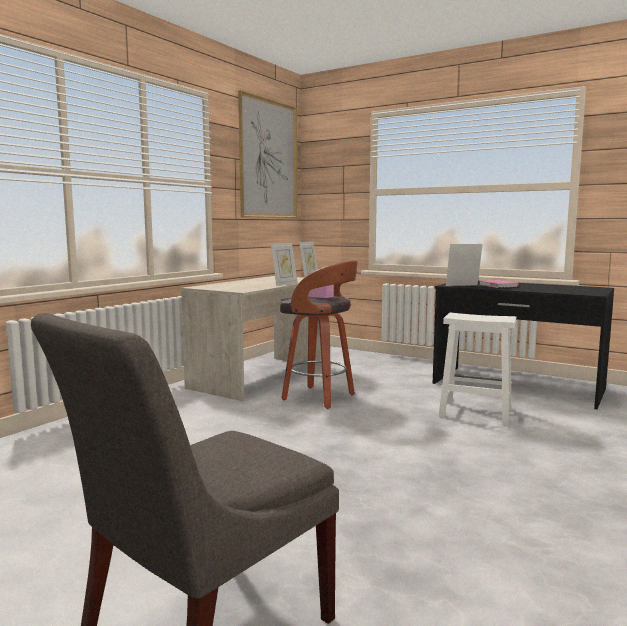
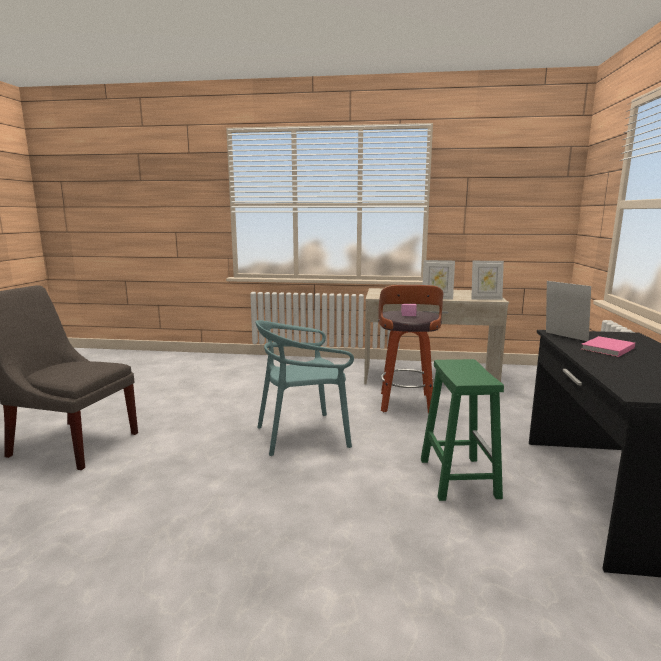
camera: 65 degrees right, 5 degrees up
(268, 159) = (520, 173): picture -> none
(348, 449) = (303, 435): none -> turquoise chair
(474, 413) = (457, 477): white stool -> green stool

